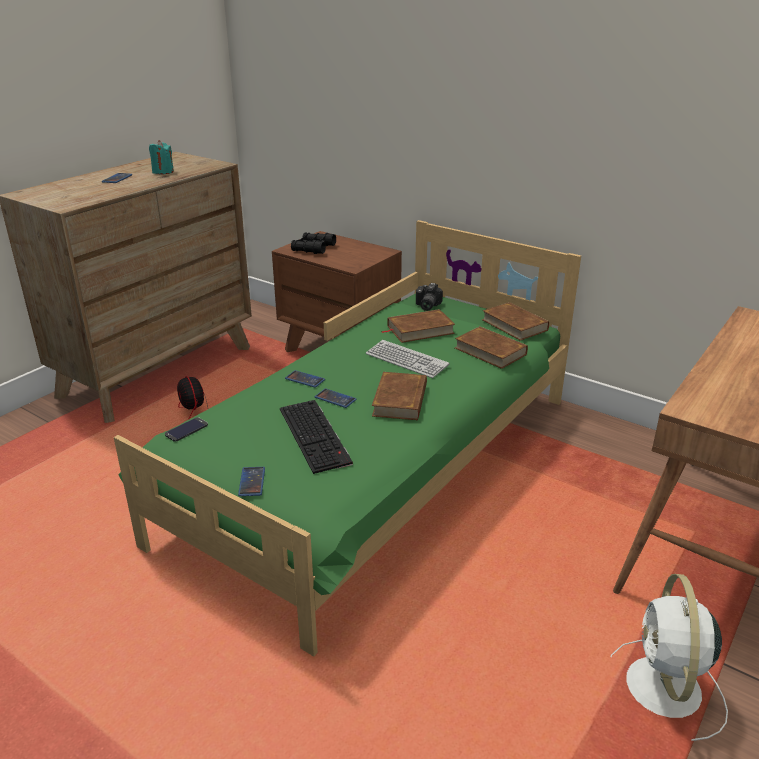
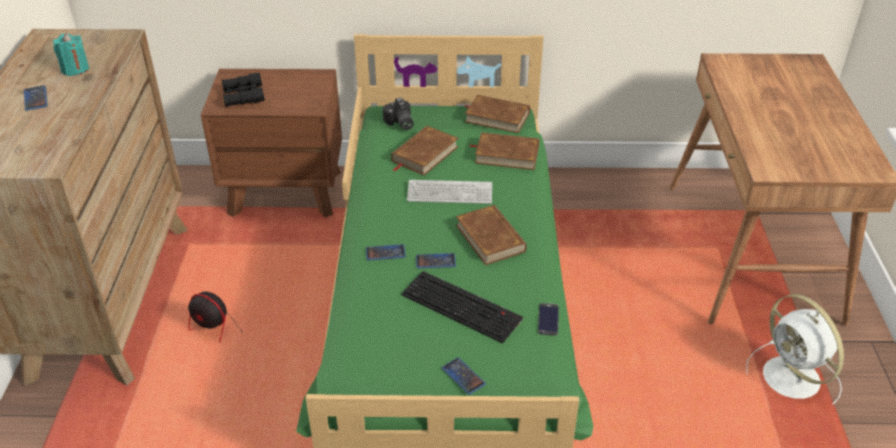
camera: 35 degrees left, 10 degrees up
(186, 430) = (343, 356): phone -> phone (548, 319)

